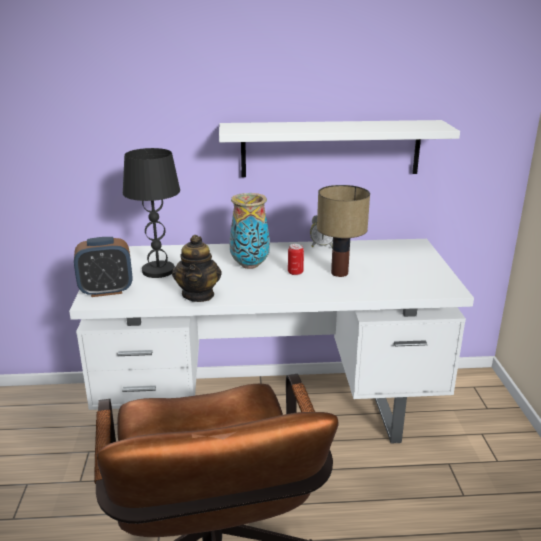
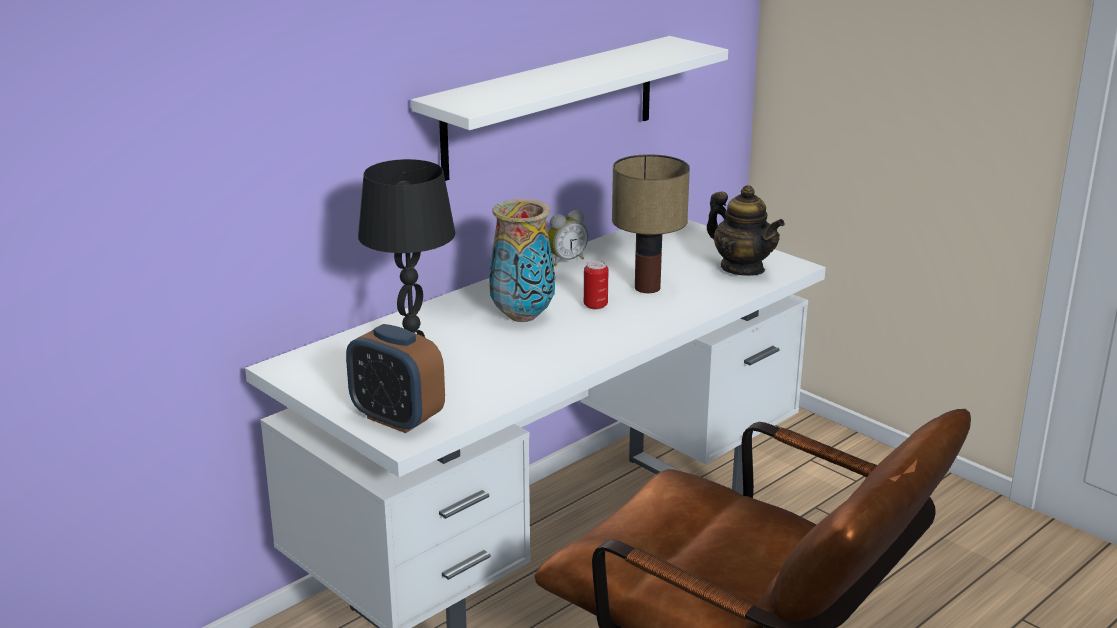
camera: 40 degrees left, 0 degrees up
(106, 291) = (397, 419): alarm clock -> alarm clock turned 90 degrees clockwise
(198, 294) = (531, 375): teapot -> teapot (742, 268)

